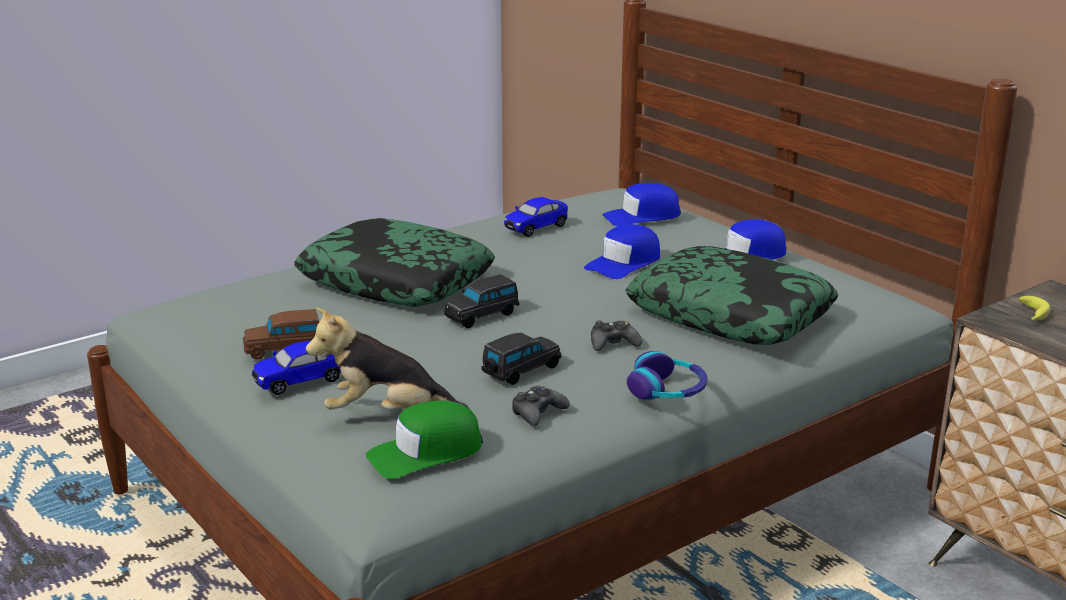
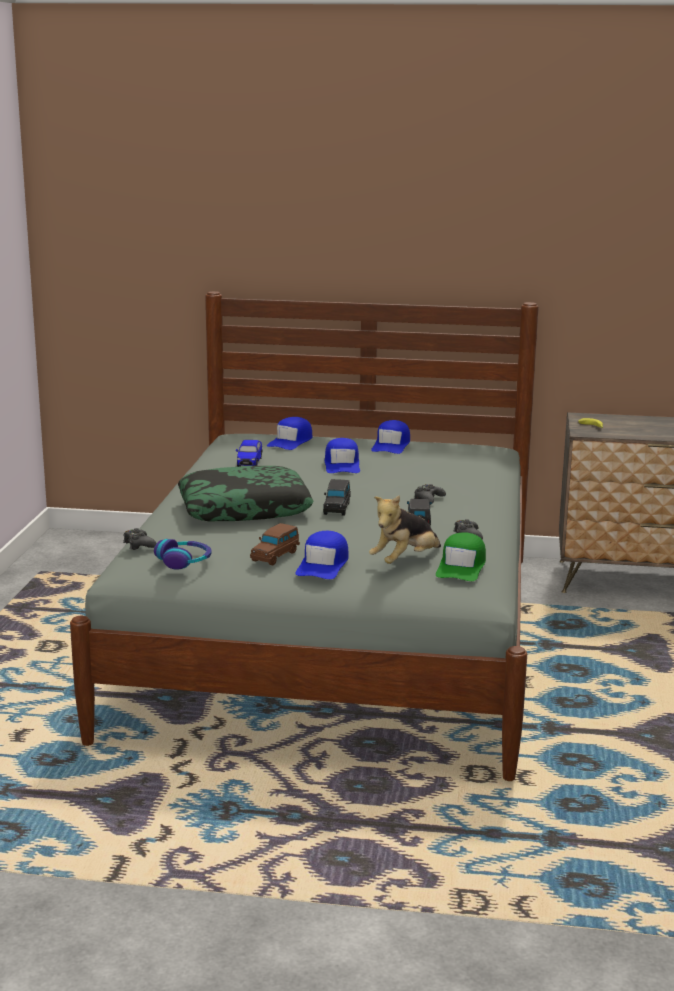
camera: 45 degrees left, 5 degrees down
(217, 286) = (139, 545): none -> black game controller
(299, 381) = (323, 565): toy car -> blue cap
(667, 390) = (496, 509): headphones -> headphones (184, 561)
(730, 314) = (446, 471): pillow -> none

